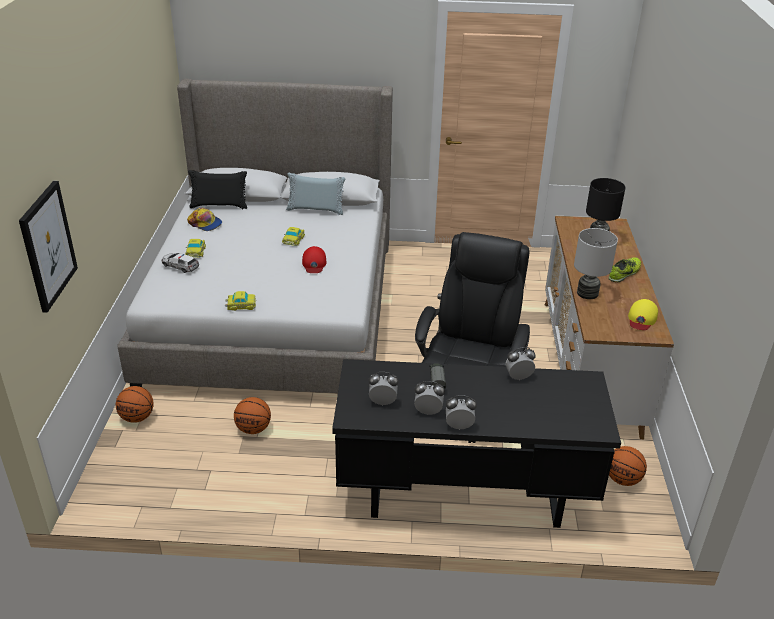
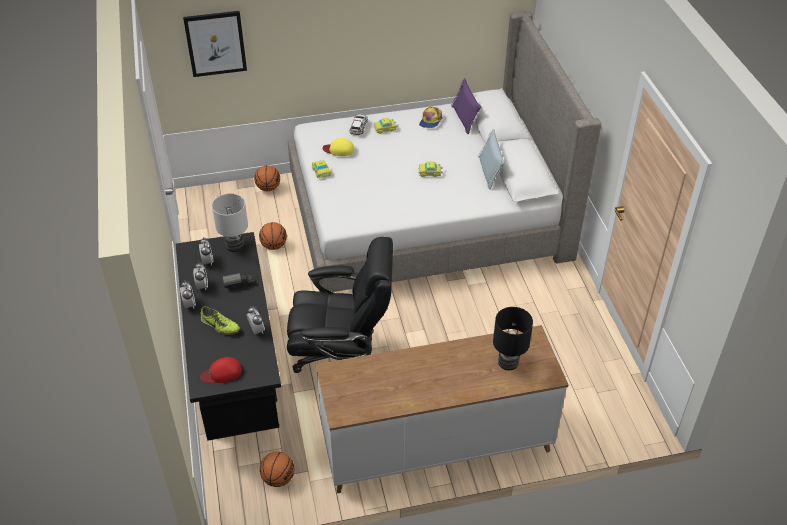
camera: 75 degrees right, 10 degrees up
(219, 205) = (465, 119): black pillow -> purple pillow
(314, 263) = (397, 192): red cap -> red cap (222, 373)
(587, 293) = (393, 361): grey table lamp -> grey table lamp (235, 245)
(624, 273) = (443, 387): shoe -> shoe (220, 326)
(642, 318) = (364, 403): yellow cap -> yellow cap (339, 149)

